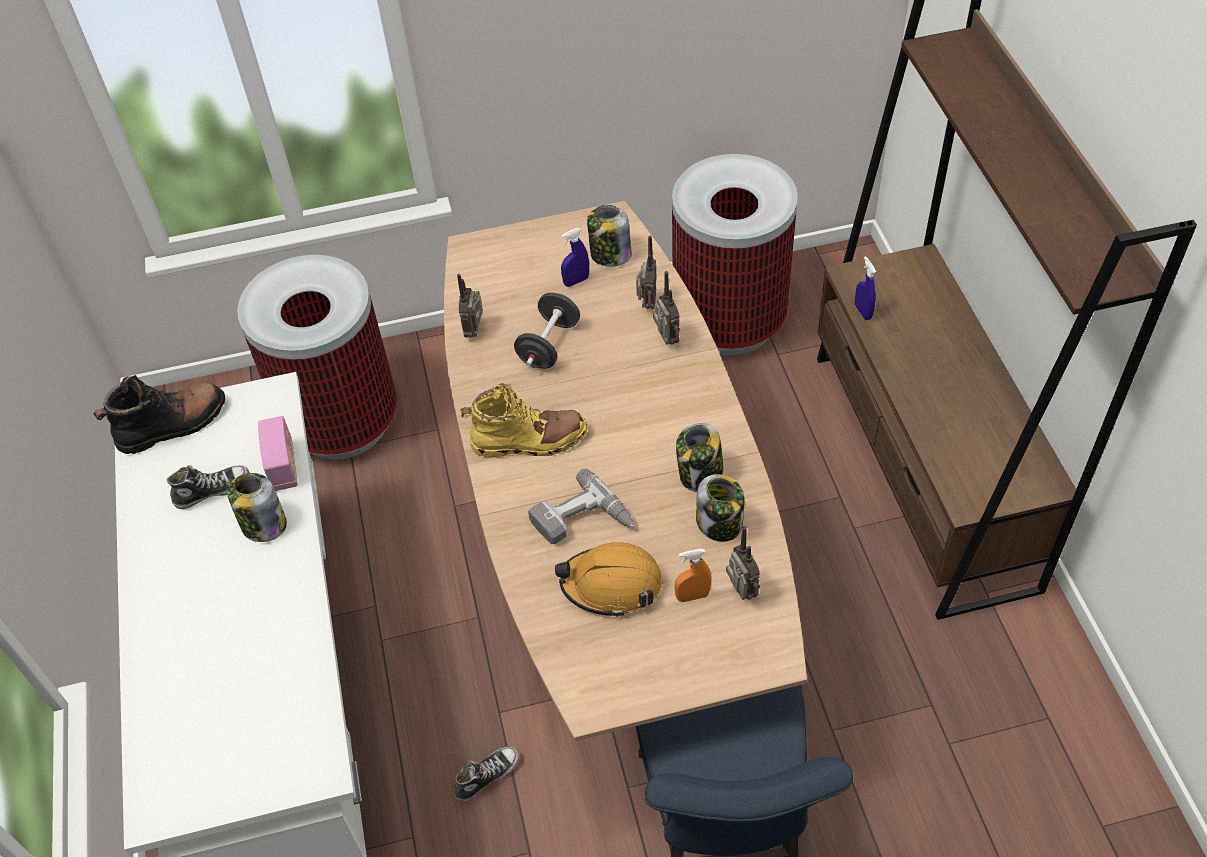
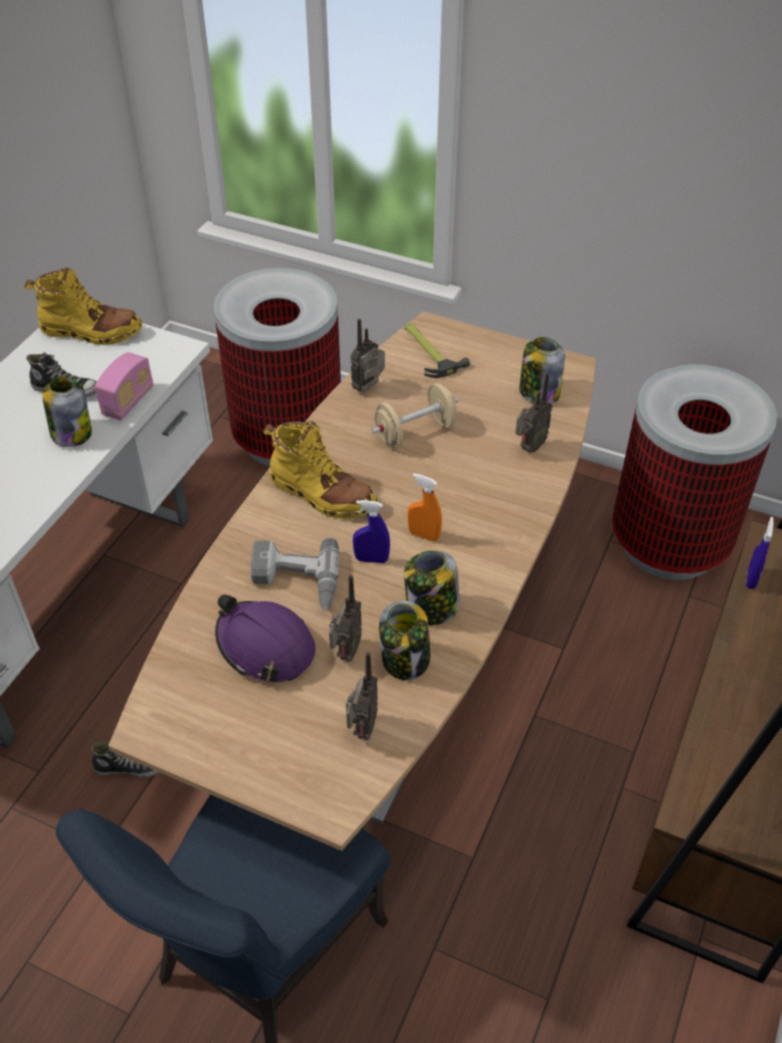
camera: 35 degrees right, 5 degrees down
(172, 425) = (91, 332): black boot -> yellow boot
(489, 269) = (428, 351): none -> hammer
(549, 345) = (415, 432): black dumbbell -> beige dumbbell
(576, 281) = (489, 397): blue spray bottle -> blue spray bottle (371, 559)
(611, 584) = (265, 646): orange hard hat -> purple hard hat
(666, 341) = (515, 485): radio -> radio (345, 653)
(692, 596) = (319, 702): orange spray bottle -> orange spray bottle (424, 535)

